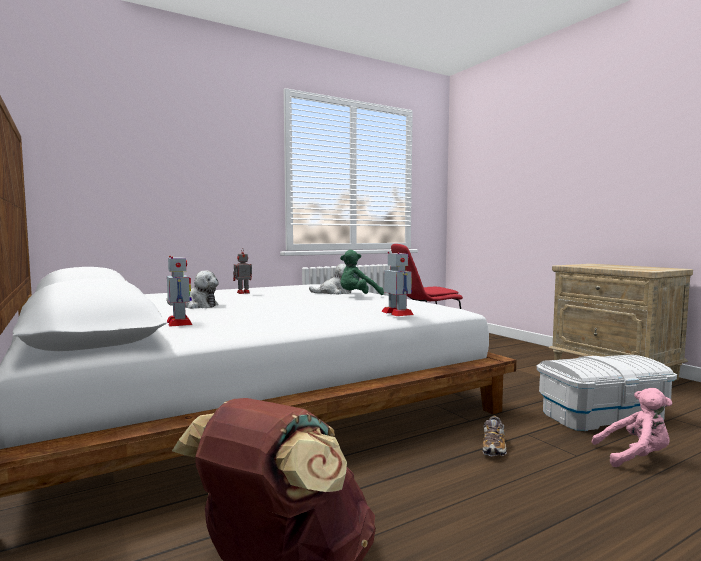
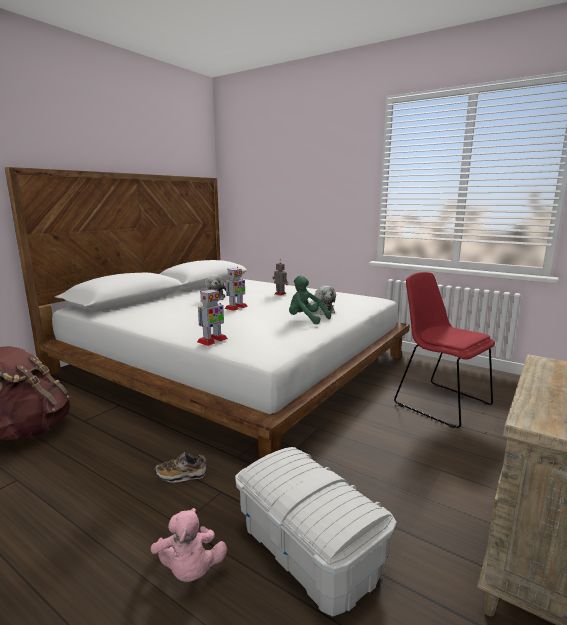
camera: 65 degrees right, 10 degrees up
(179, 323) = (153, 306): toy robot -> toy robot (236, 307)

